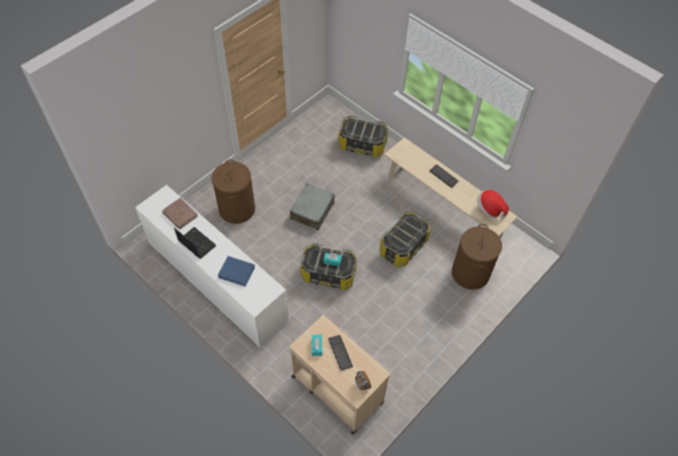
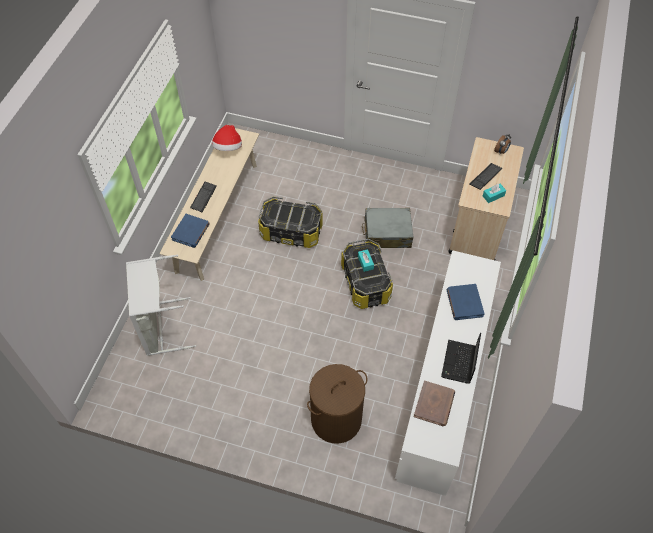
camera: 115 degrees left, 0 degrees up
(312, 210) = (292, 335): grey suitcase -> grey suitcase (387, 233)
(362, 144) = (161, 327): storage box -> grey laundry basket
(413, 159) = (191, 232): none -> blue book
(470, 273) = (291, 169): brown laundry basket -> none

